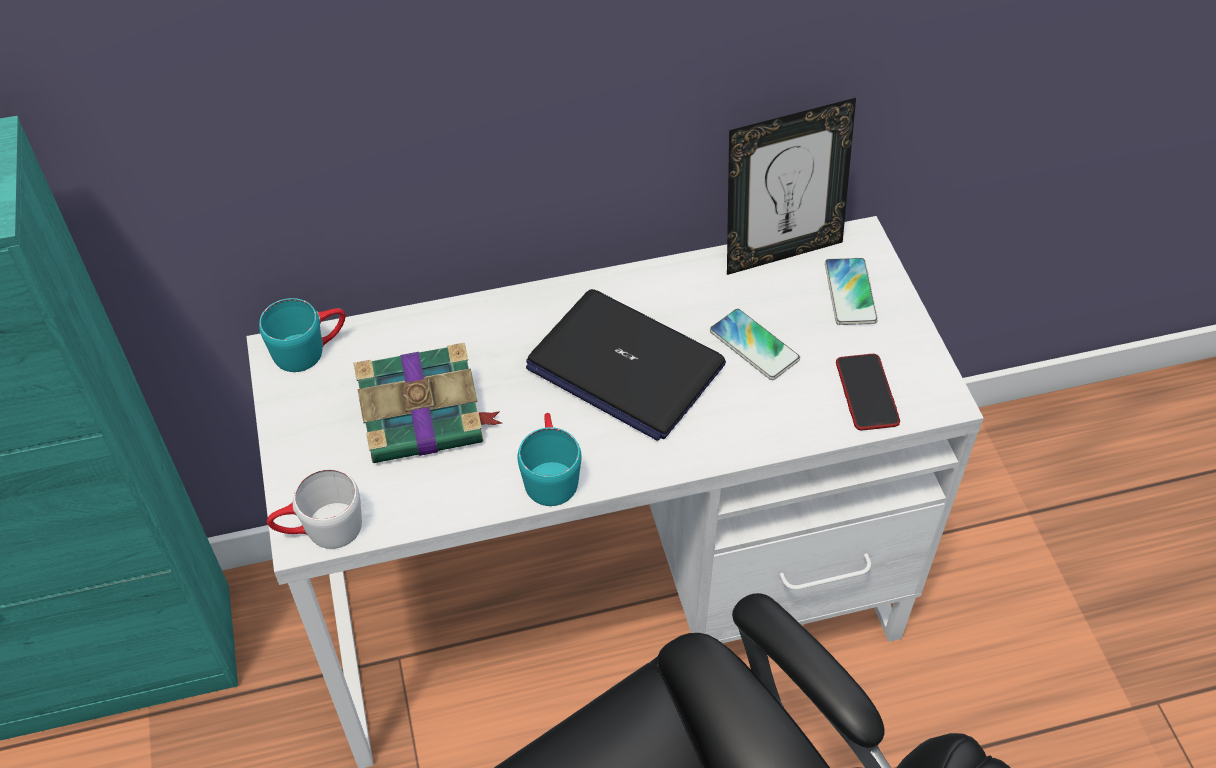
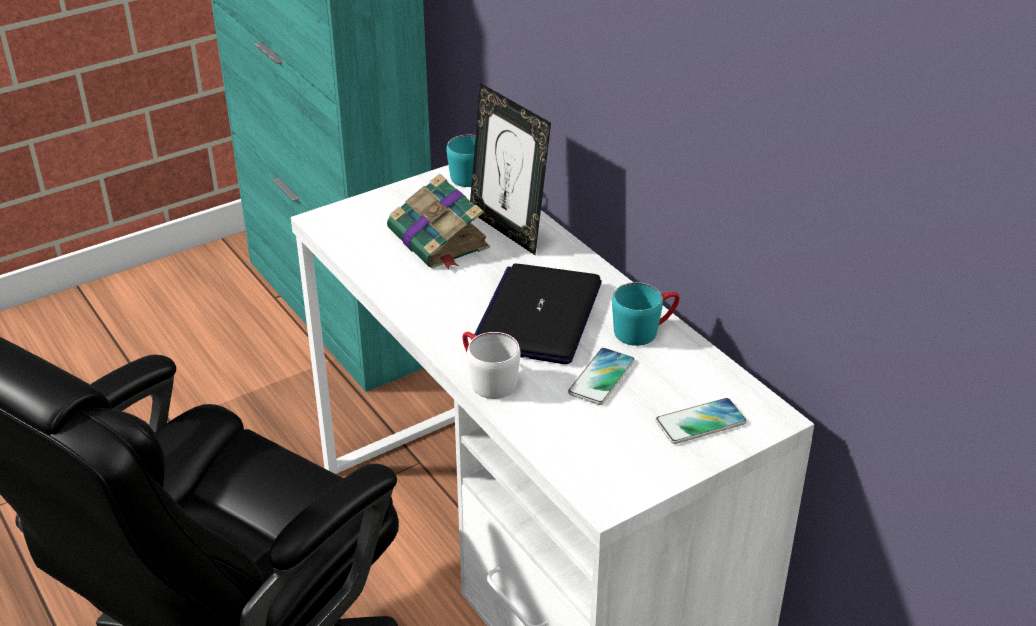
camera: 70 degrees right, 15 degrees down
(320, 530) = (327, 224): white mug -> white mug (486, 379)
(550, 473) = (417, 303): turquoise mug -> turquoise mug (644, 329)
(780, 251) = (722, 372): picture frame -> picture frame (508, 229)
(866, 393) = (586, 452): phone -> none

